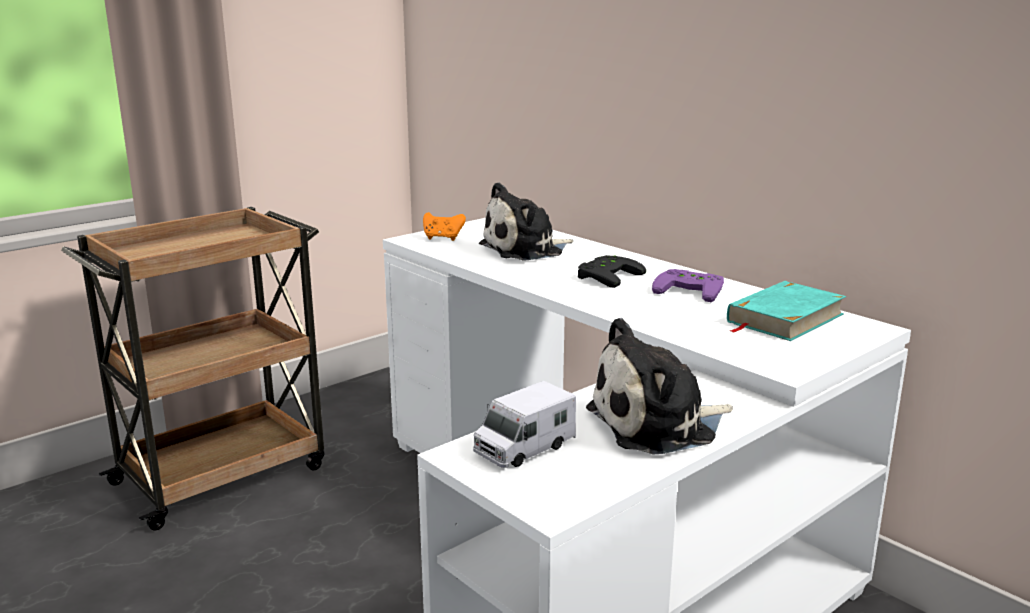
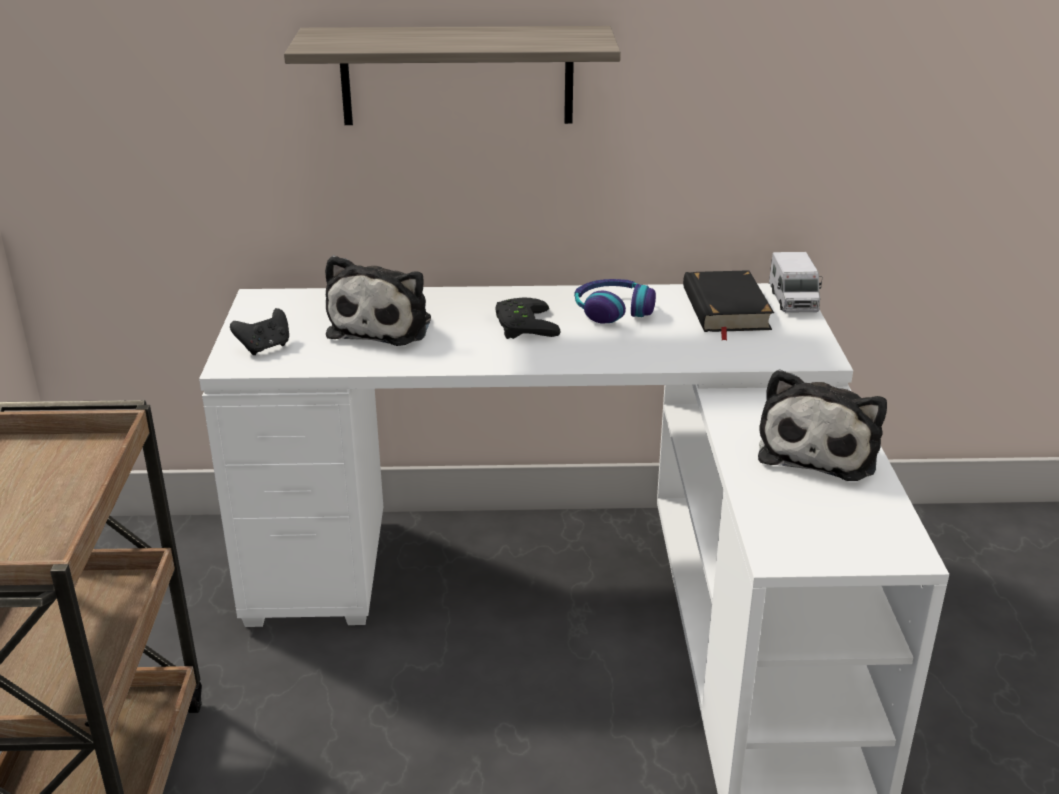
camera: 50 degrees left, 10 degrees up
(443, 238) = (265, 347): orange game controller -> black game controller
(524, 448) = (798, 523): toy truck -> toy truck (793, 300)
(639, 65) = (457, 75): none -> shelf
(691, 290) = (613, 310): purple game controller -> headphones
(784, 318) = (725, 309): turquoise book -> black book

